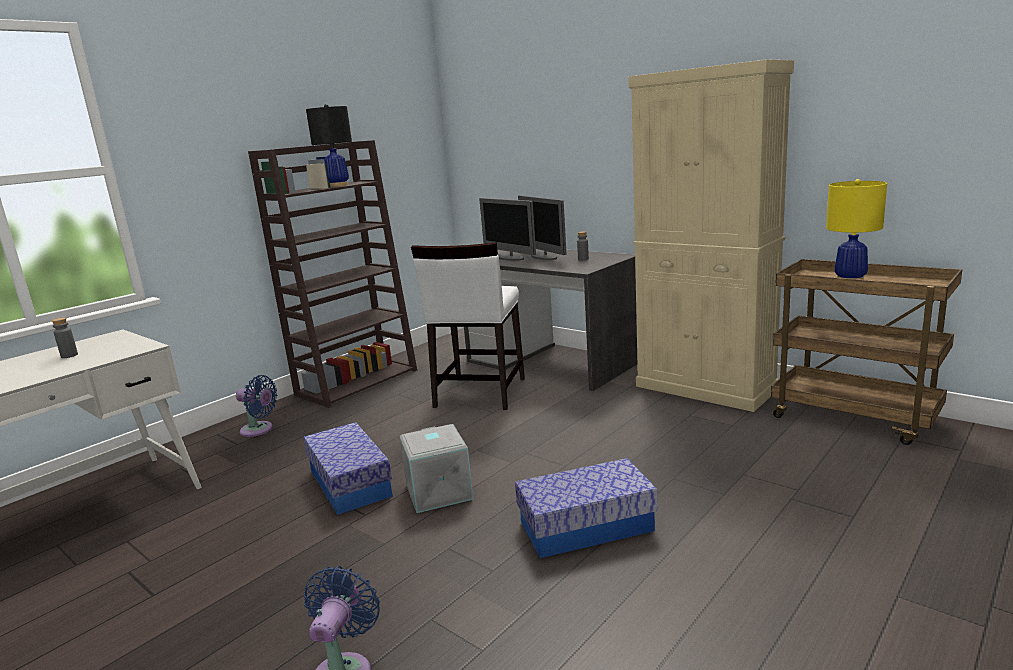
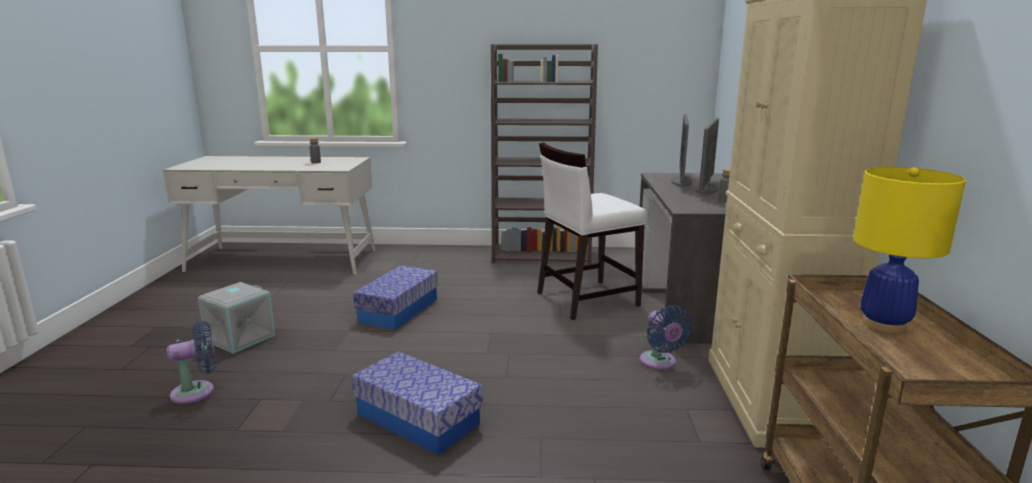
camera: 50 degrees right, 0 degrees up
(259, 430) = (437, 258): blue fan -> blue fan (660, 363)
(338, 185) = (557, 81): black table lamp -> none
(437, 492) = (414, 342): grey storage box -> grey storage box (240, 337)

